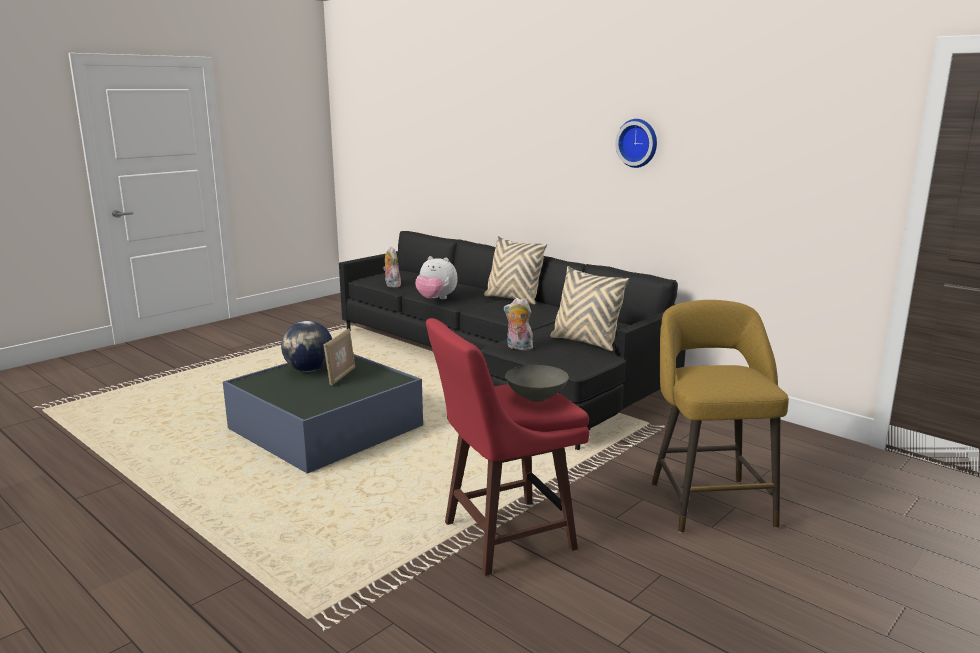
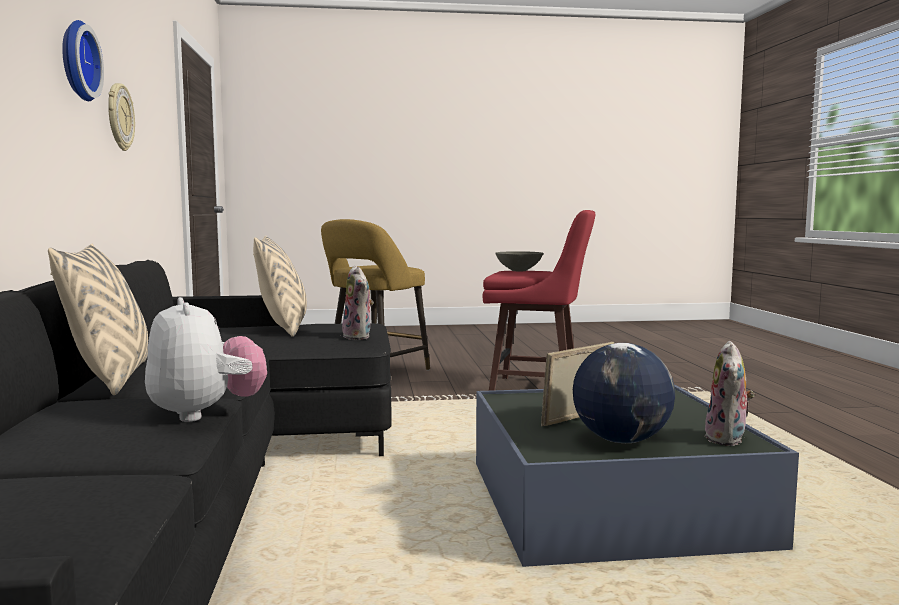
camera: 140 degrees left, 10 degrees down
(391, 285) = (113, 500): plush toy -> plush toy (728, 439)
(704, 173) = (119, 117): none -> wall clock

